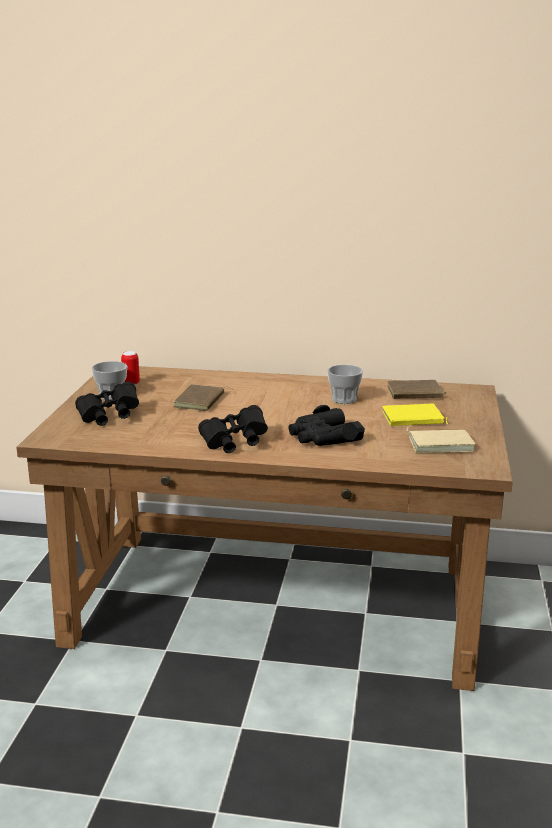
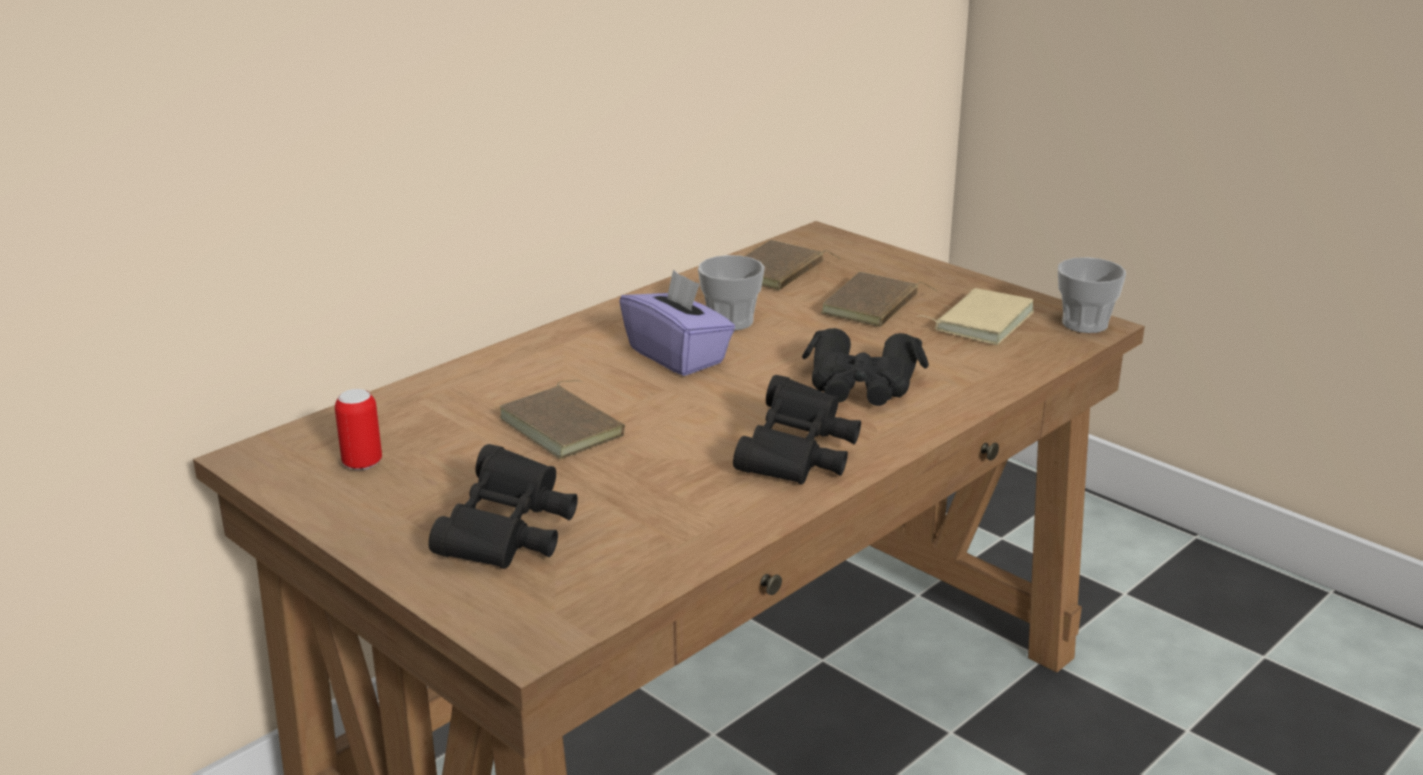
camera: 55 degrees left, 5 degrees up
(111, 396) = (396, 502): cup -> cup (1084, 324)
(293, 400) = (678, 356): none -> purple tissue box
(413, 419) = (873, 306): yellow book -> brown book

